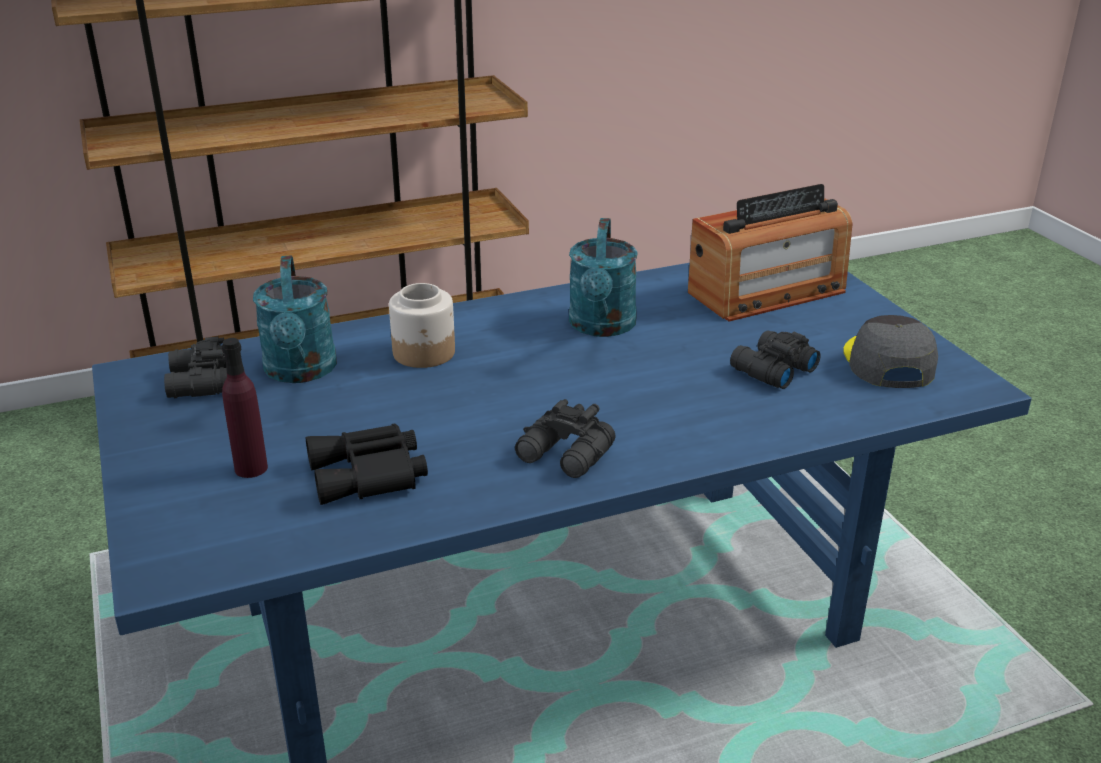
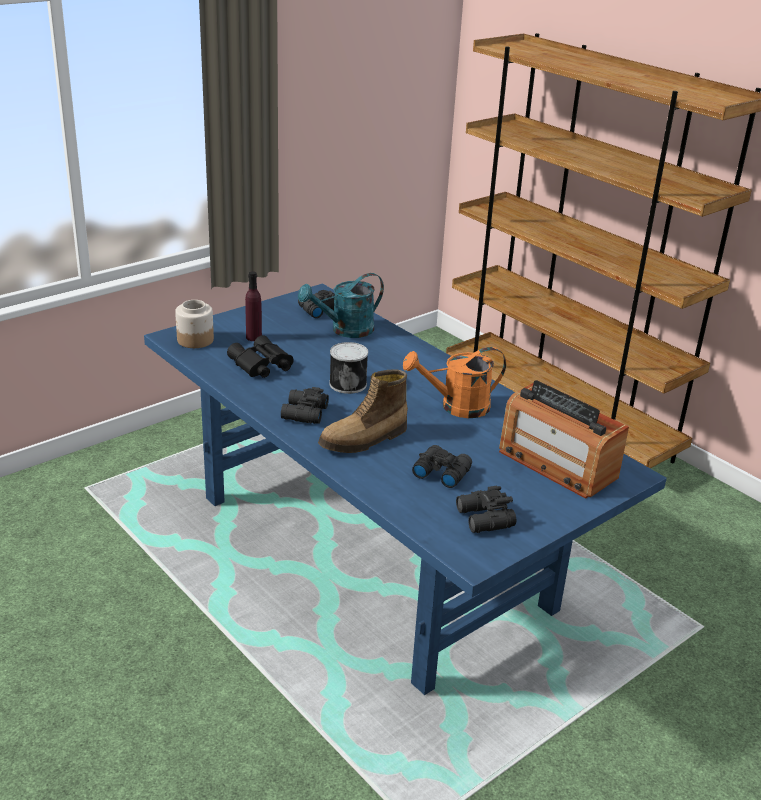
camera: 70 degrees right, 0 degrees up
(424, 353) = (386, 358): jar -> jar (195, 340)
(487, 399) = (348, 383): none -> can
(602, 327) = (456, 407): turquoise watering can -> orange watering can
(668, 413) = (364, 440): none -> boot
(887, 362) = (483, 519): grey cap -> black binoculars

